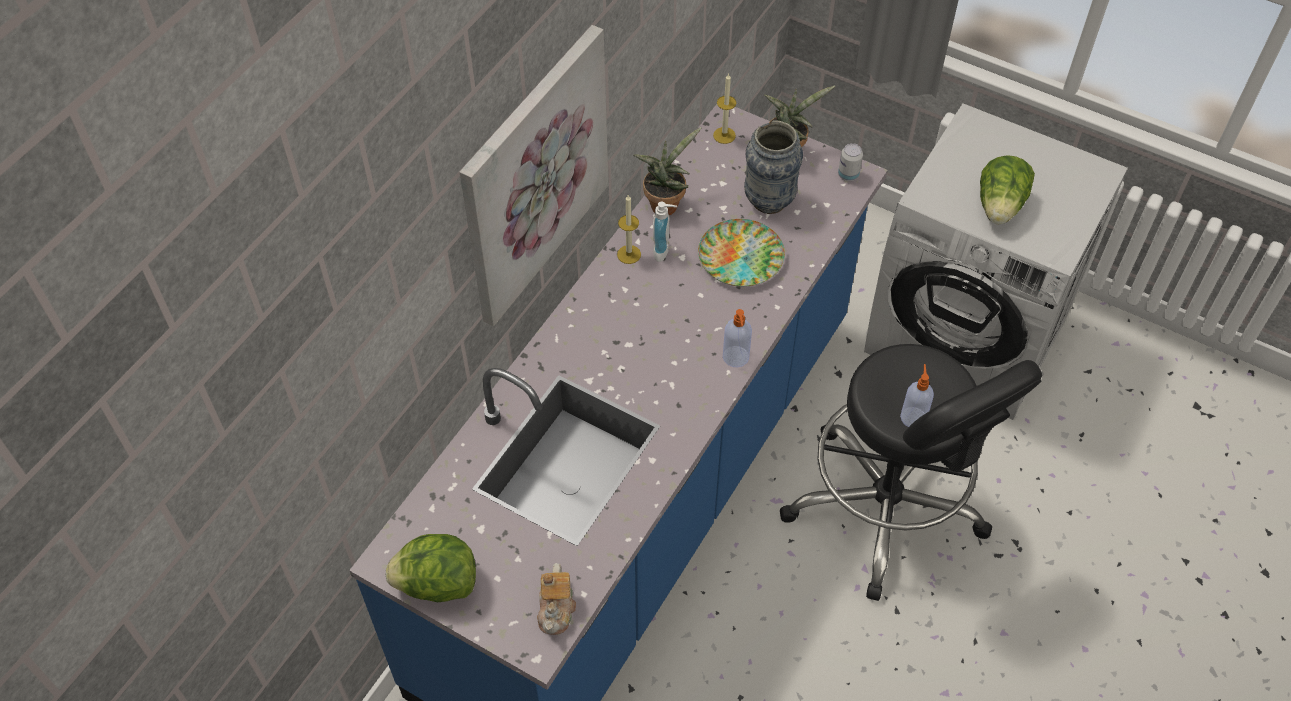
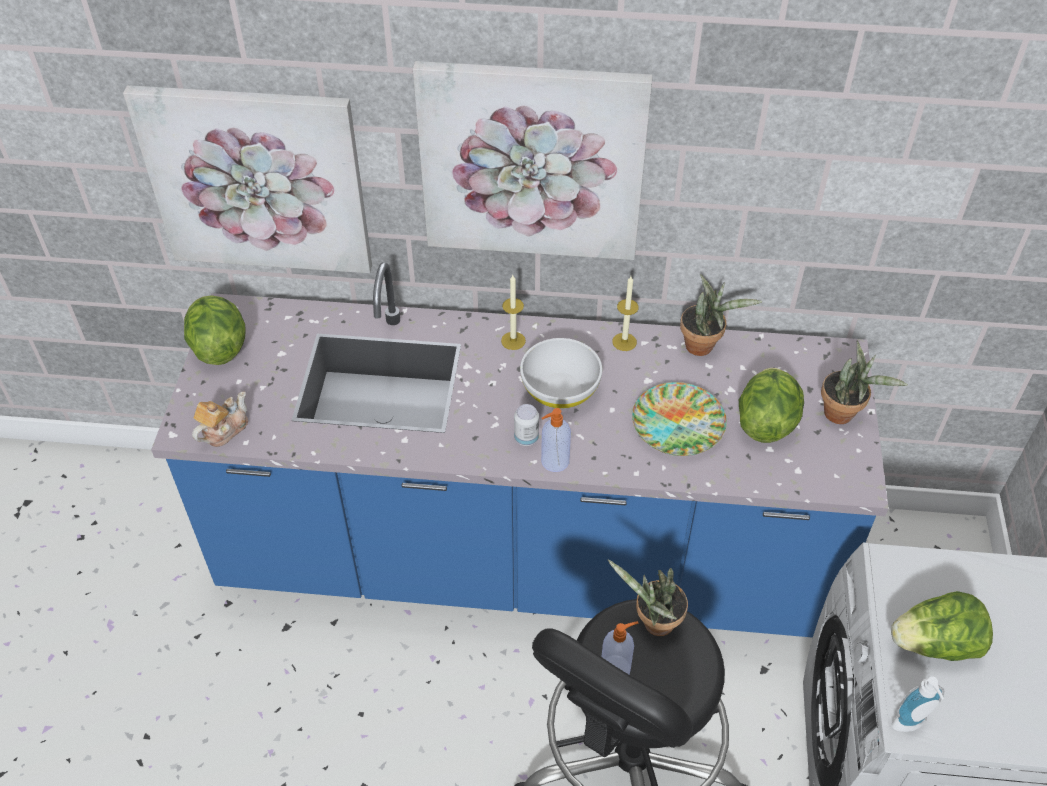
camera: 65 degrees right, 5 degrees down
(362, 413) = (258, 179): none -> picture
(556, 609) = (223, 430): teapot -> teapot turned 150 degrees clockwise
(658, 322) = (559, 390): none -> white bowl
(664, 251) = (645, 365): soap dispenser -> soap dispenser (910, 726)
(724, 135) = (823, 358): candle -> candle (513, 341)
(769, 201) = (766, 421): vase -> lettuce
(848, 175) = (852, 476): can -> can (526, 438)
(884, 375) = (653, 624): none -> potted plant

